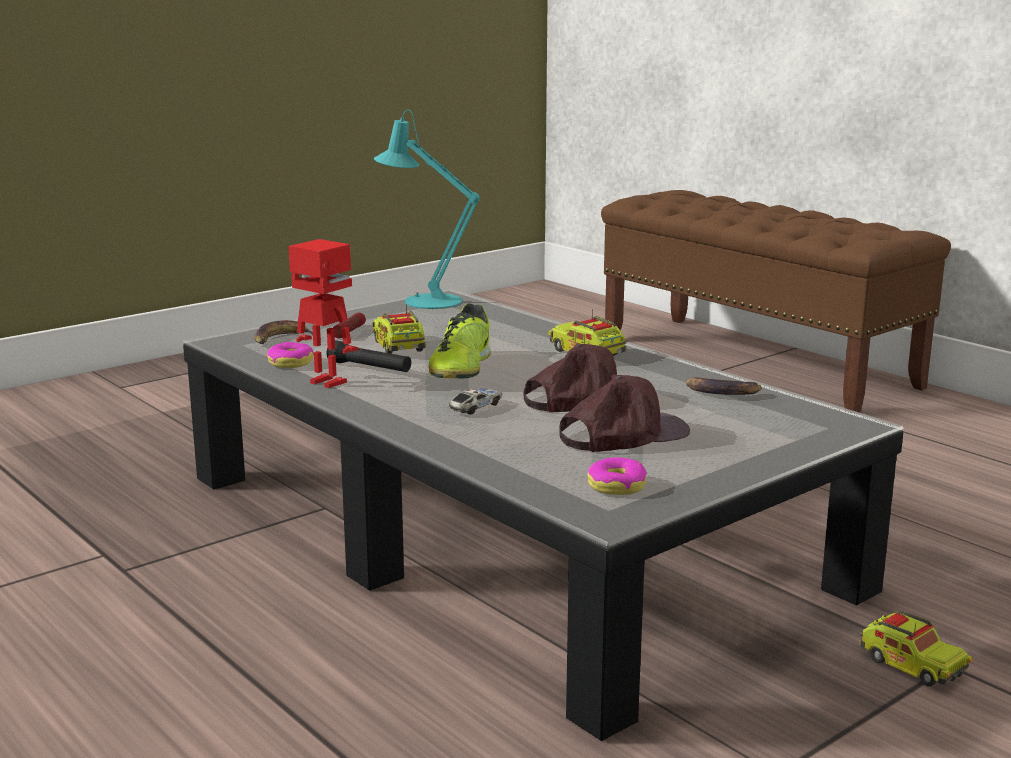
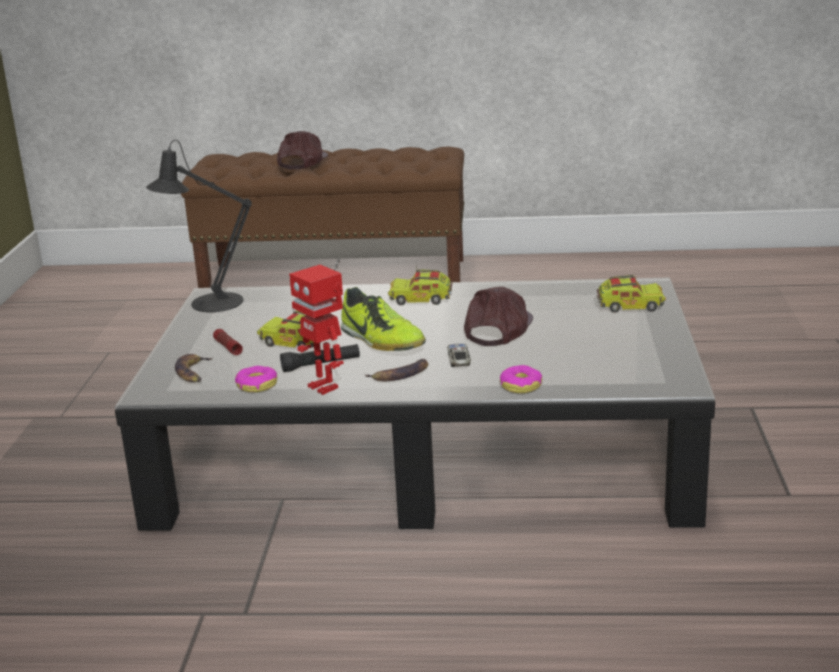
camera: 45 degrees left, 5 degrees up
(326, 383) = (324, 387): toy robot -> toy robot turned 120 degrees counterclockwise
(425, 300) = (209, 304): turquoise table lamp -> black table lamp
(617, 486) = (644, 368): donut -> donut (521, 386)
(622, 434) = (571, 339): brown cap -> brown cap (301, 161)
(721, 392) = (551, 294): banana -> banana (400, 375)
(911, 665) = (740, 416): toy truck -> toy truck (630, 306)

